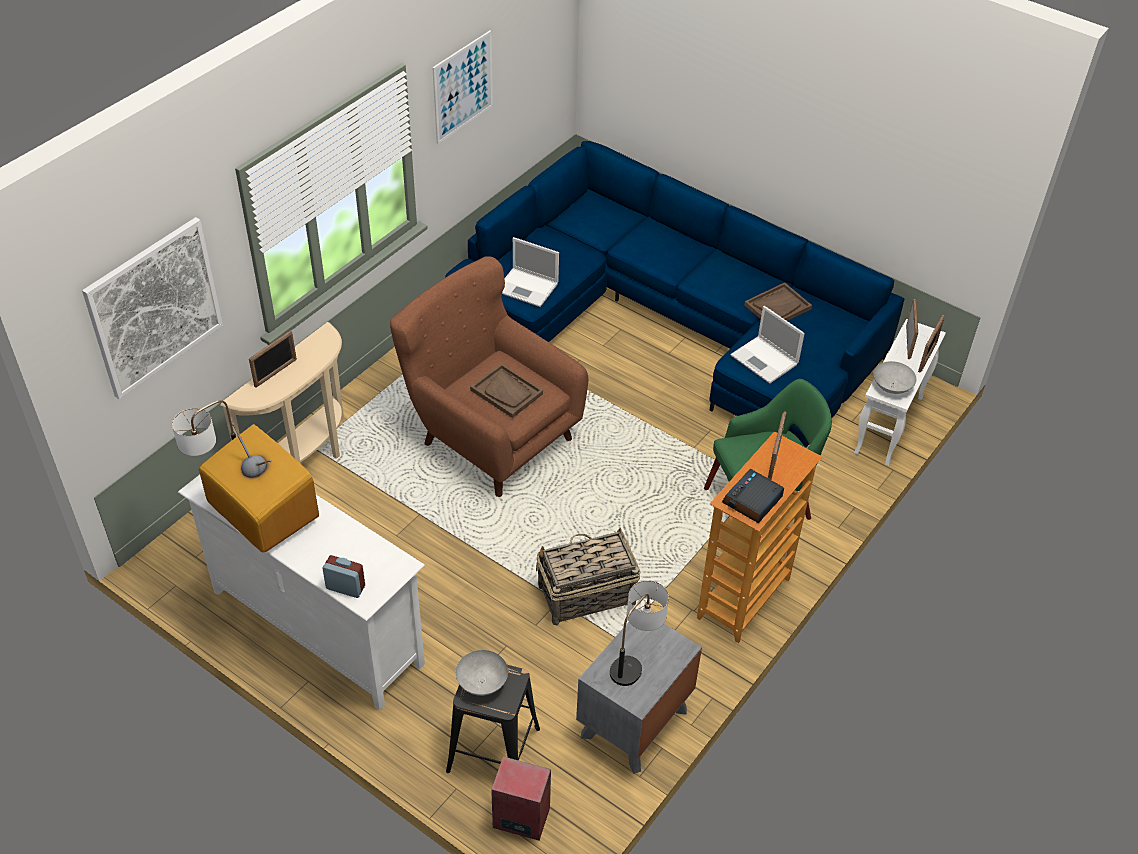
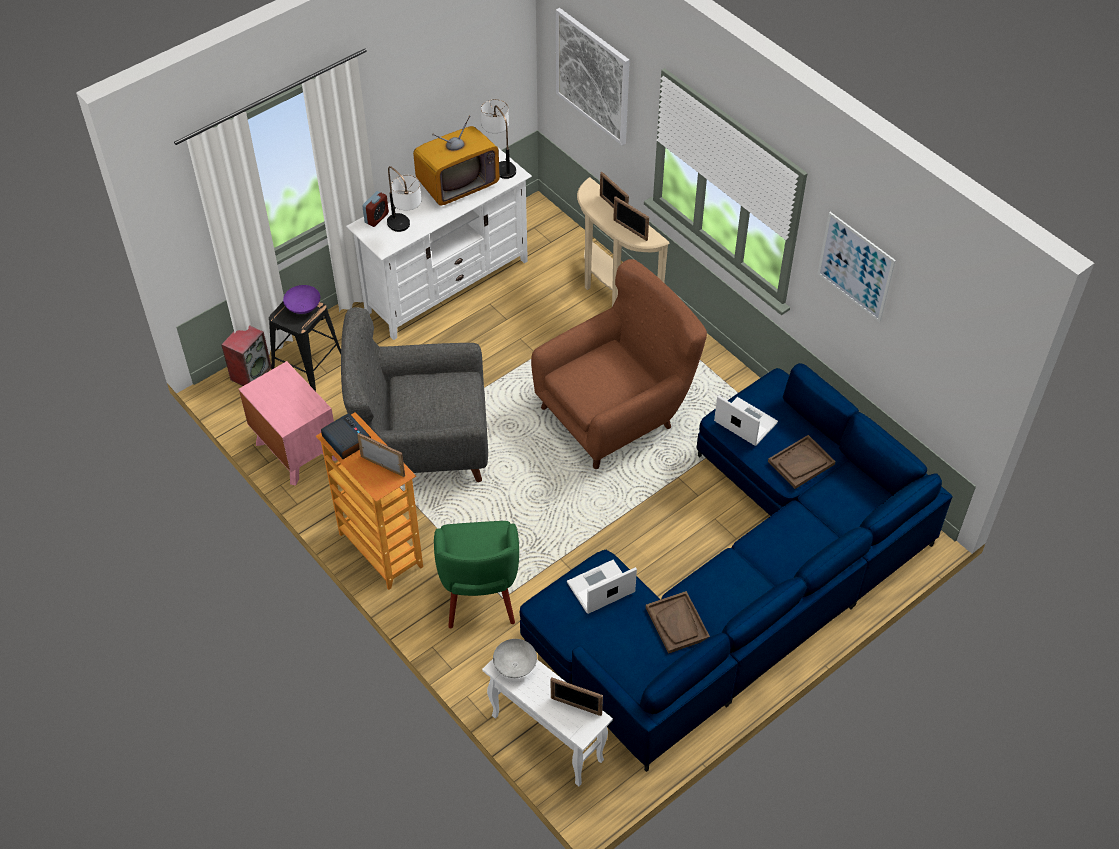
camera: 105 degrees right, 5 degrees up
(483, 682) = (303, 308): grey bowl -> purple bowl
(507, 392) = (594, 374): brown tray -> brown tray (801, 463)
(528, 287) = (744, 422): laptop -> laptop turned 90 degrees clockwise
(585, 595) = (421, 445): basket -> grey armchair
(634, 723) = (295, 450): grey nightstand -> pink nightstand
(635, 660) = (287, 395): table lamp -> table lamp (405, 230)
(927, 357) = (549, 716): picture frame -> picture frame (630, 230)

